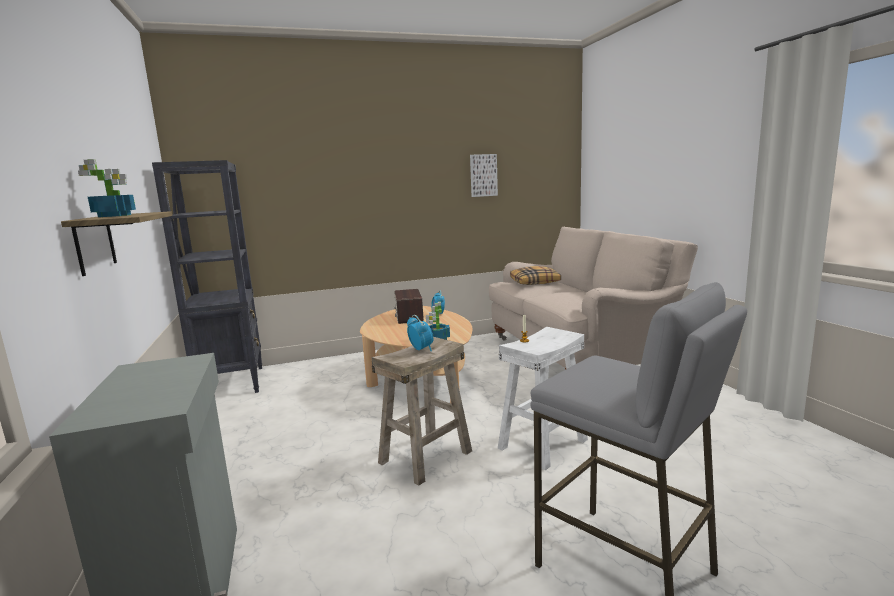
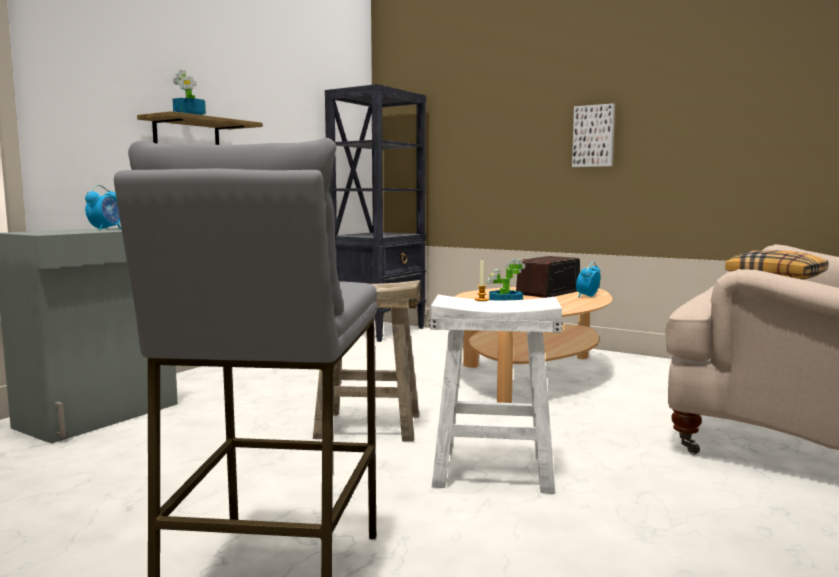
camera: 50 degrees right, 5 degrees down
(421, 349) = (376, 285): alarm clock -> alarm clock (106, 229)
(483, 175) = (752, 96): picture -> picture (594, 136)

